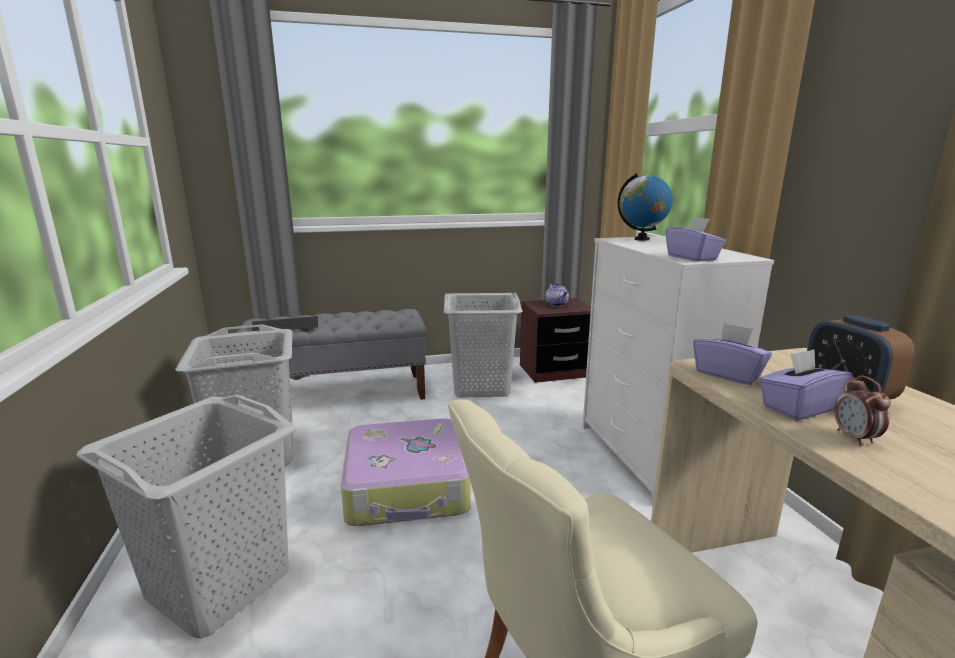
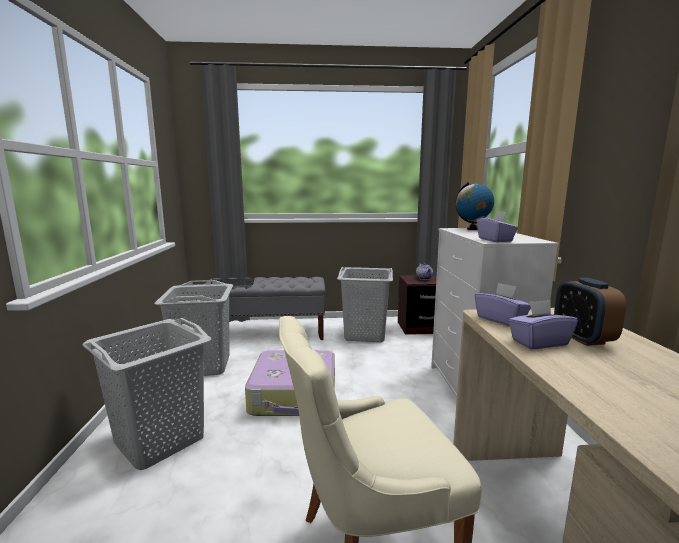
camera: 10 degrees right, 5 degrees down
(855, 438) = (568, 363): alarm clock -> none

